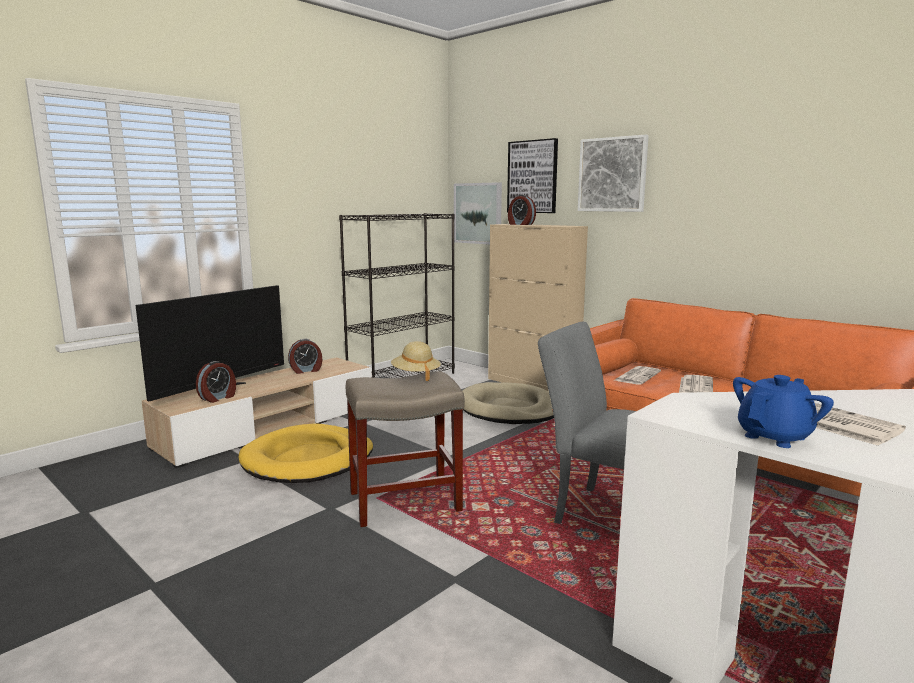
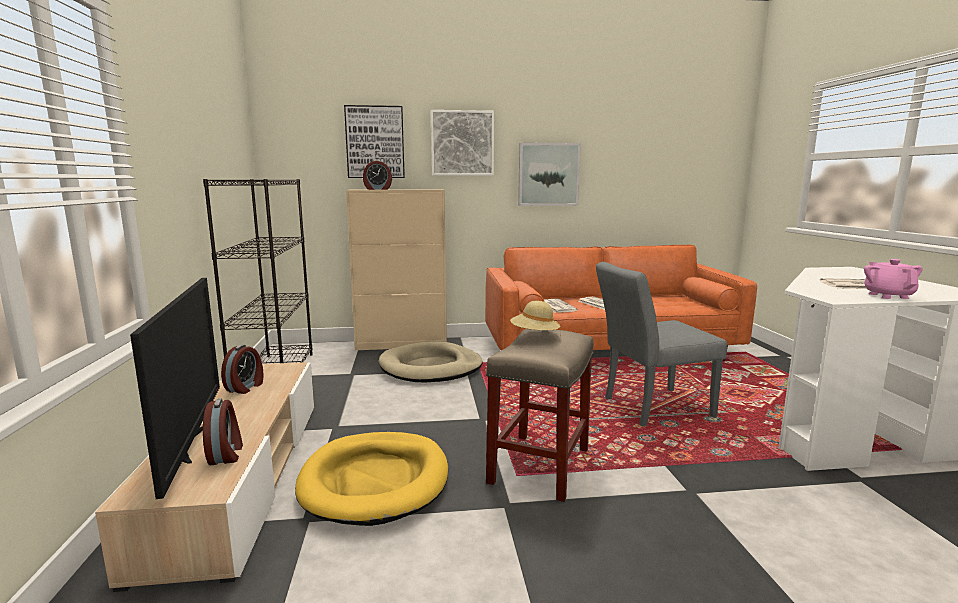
camera: 50 degrees left, 0 degrees up
(478, 213) = (304, 179): picture -> picture (548, 174)
(775, 436) = (888, 296): blue teapot -> pink teapot

